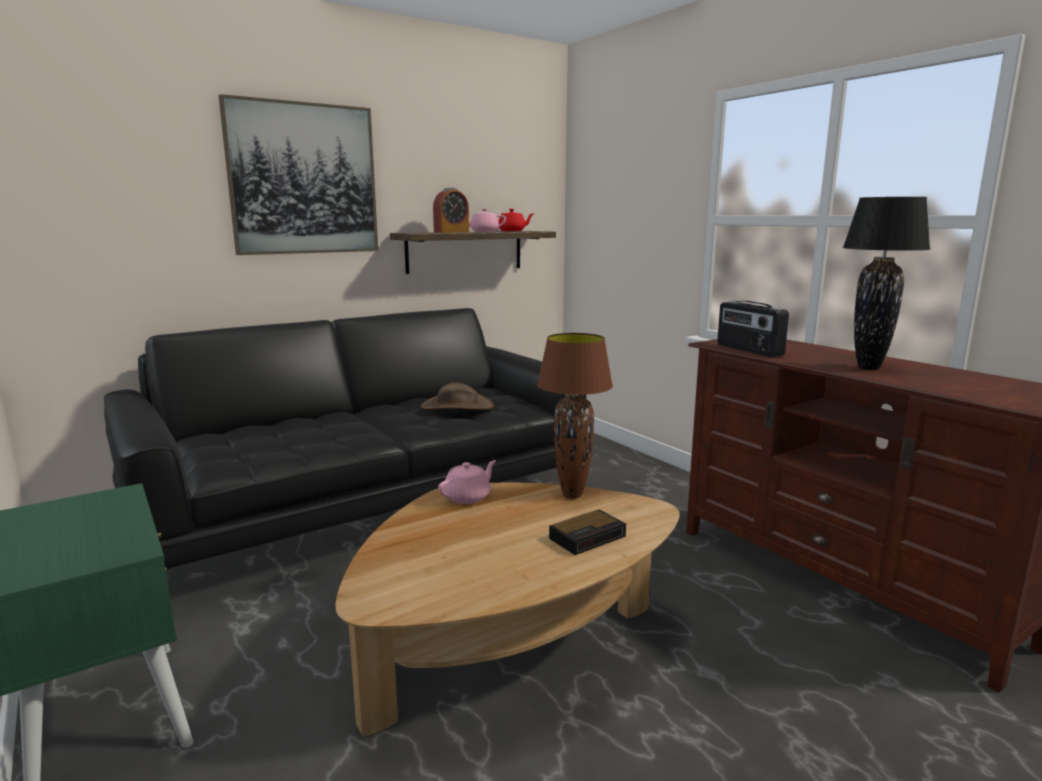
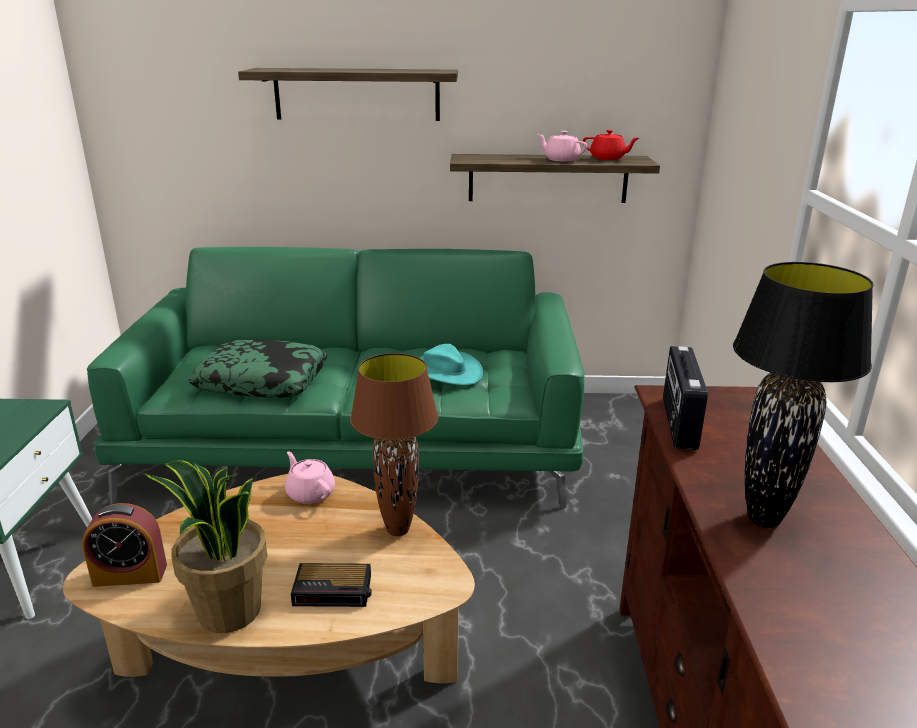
camera: 35 degrees right, 10 degrees up
(303, 179) = (357, 94): picture -> shelf
(303, 444) = (262, 381): none -> pillow
(368, 504) = (359, 443): black sofa -> green sofa
(451, 232) = (514, 160): alarm clock -> alarm clock (130, 575)
(457, 406) = (444, 371): brown hat -> turquoise hat
(468, 497) = (310, 493): pink teapot -> pink teapot turned 120 degrees counterclockwise
(533, 576) = (228, 612): none -> potted plant

